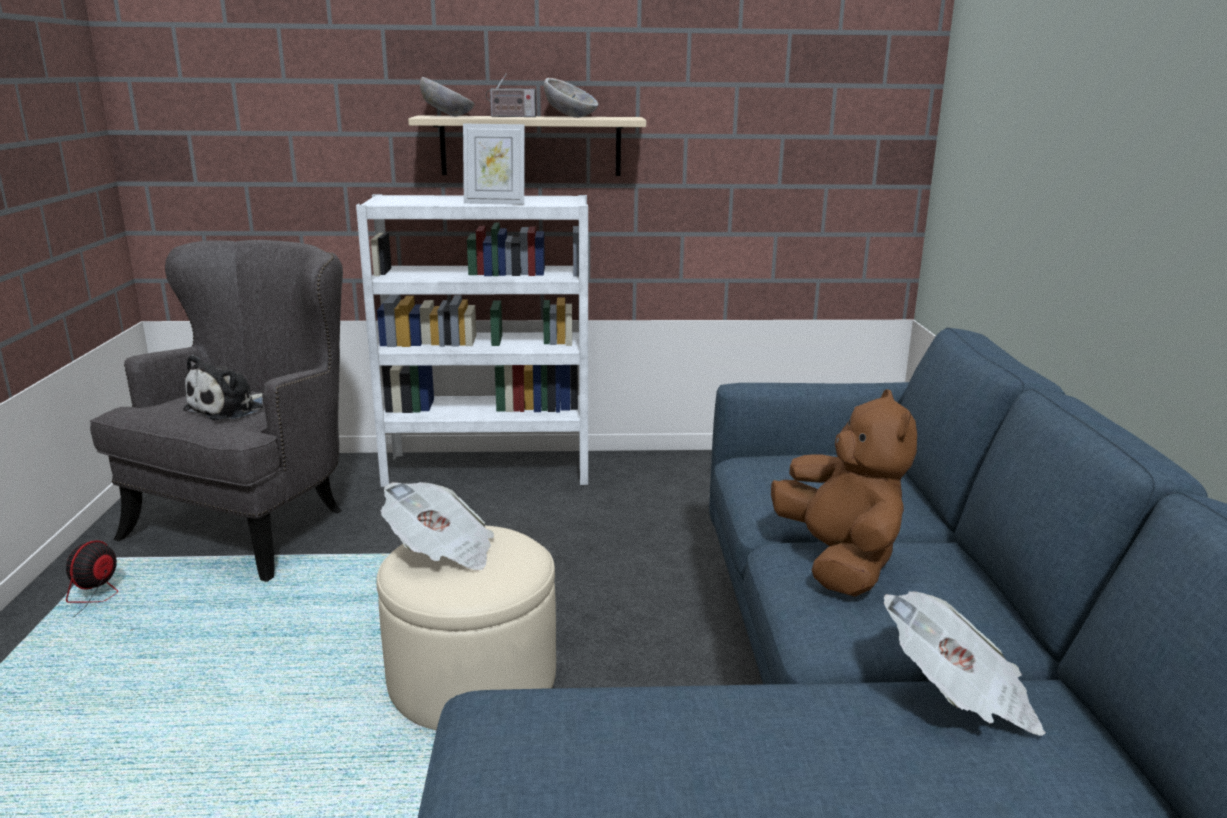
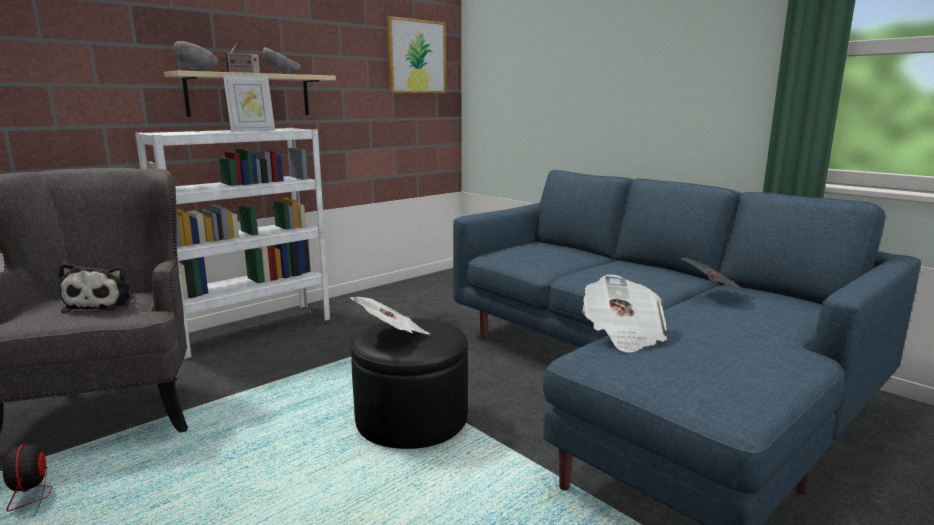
camera: 40 degrees left, 5 degrees down
(472, 678) = (411, 418): beige ottoman -> black ottoman
(609, 699) = (622, 335): none -> newspaper
(837, 78) = (416, 56): none -> picture
(839, 561) = (600, 273): brown plush toy -> none

